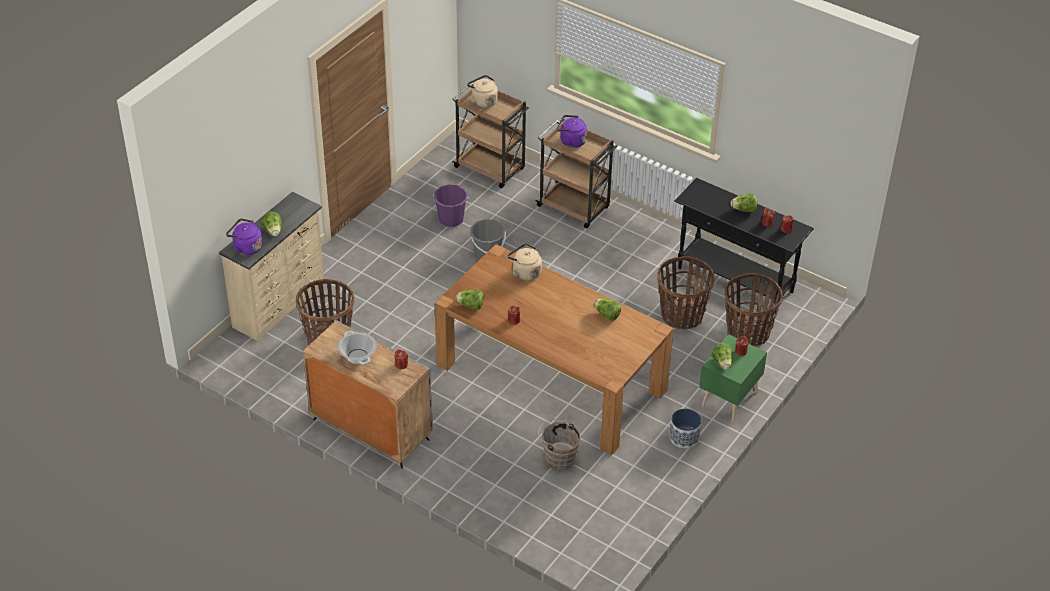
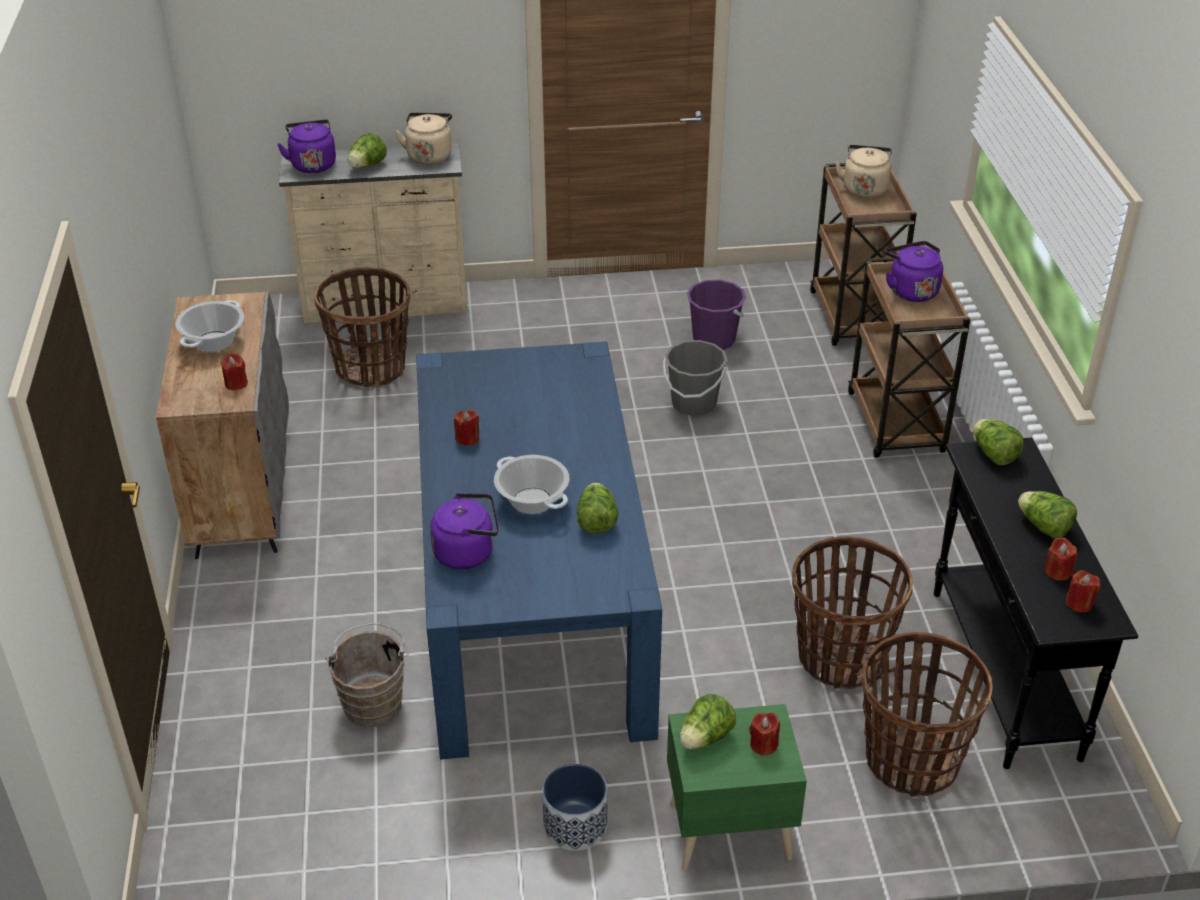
camera: 50 degrees right, 5 degrees down
(470, 306) = (449, 386): lettuce -> lettuce (993, 454)
(525, 272) = (583, 395): beige kettle -> beige kettle (429, 155)
(551, 377) = (532, 597): brown dining table -> blue dining table
(575, 325) = (532, 500): none -> cooking pot
(585, 359) = (468, 552): none -> purple kettle

